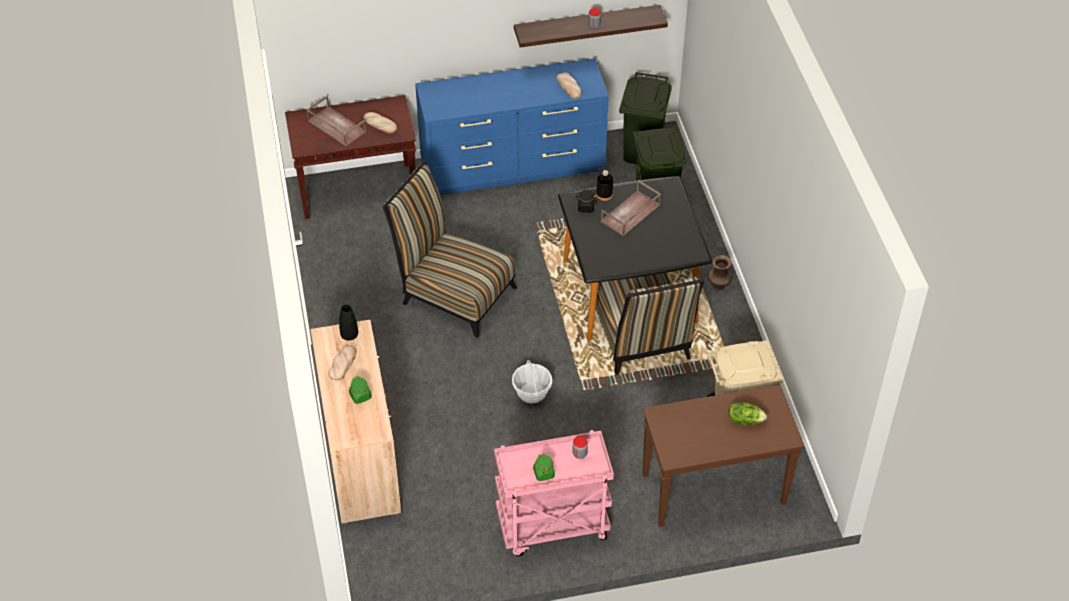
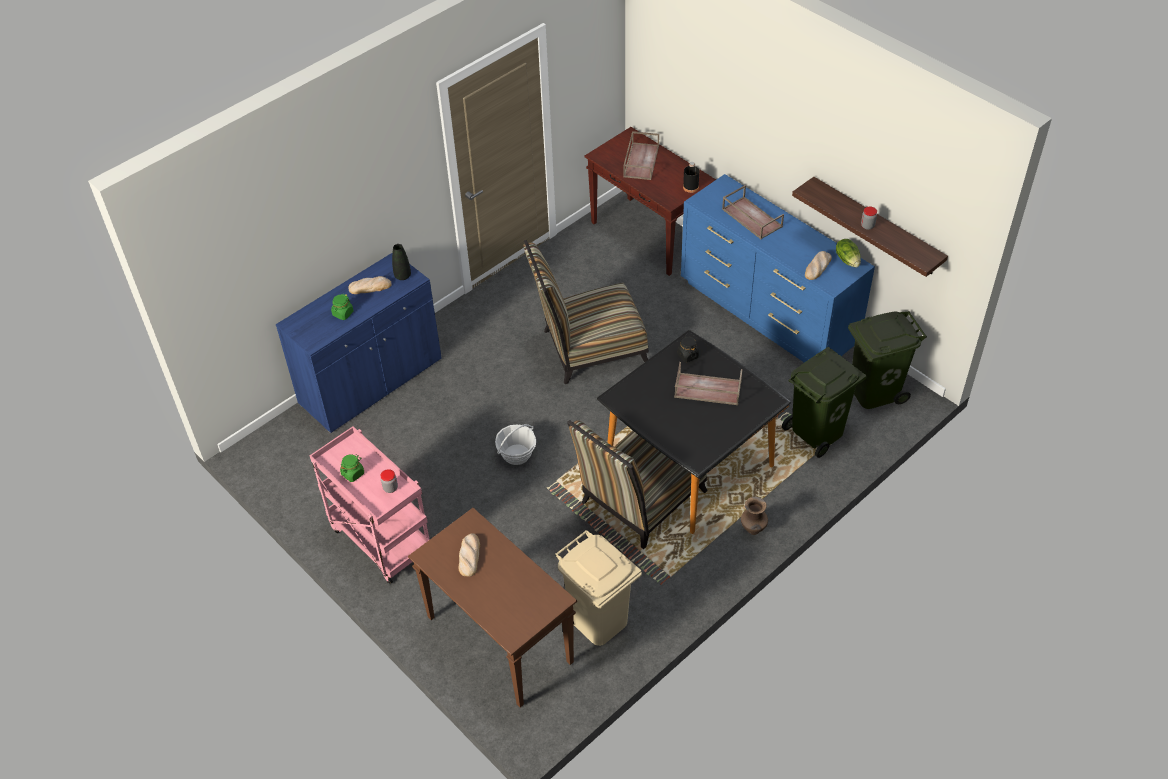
camera: 60 degrees right, 0 degrees up
(361, 458) = (371, 382): beige cabinet -> blue cabinet
(379, 124) = (667, 183): bread -> bread (469, 556)
(453, 292) = (588, 348): chair -> chair turned 105 degrees counterclockwise
(481, 94) = (751, 218): none -> brown tray
(604, 194) = (715, 360): black bottle -> black bottle (690, 187)
(745, 420) = (510, 591): lettuce -> lettuce (848, 260)

